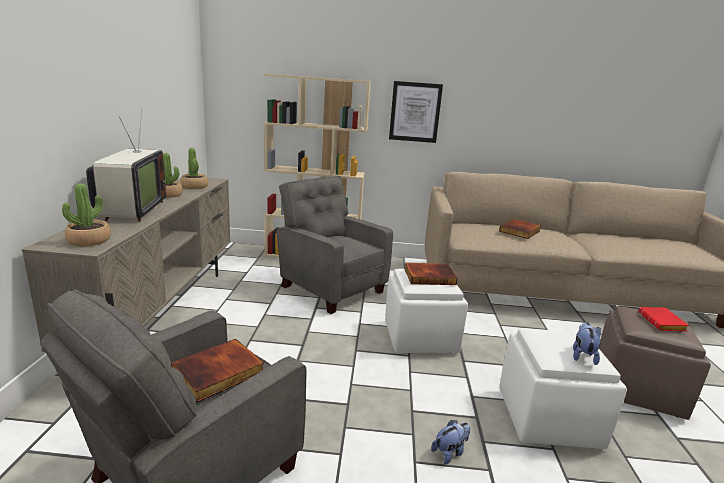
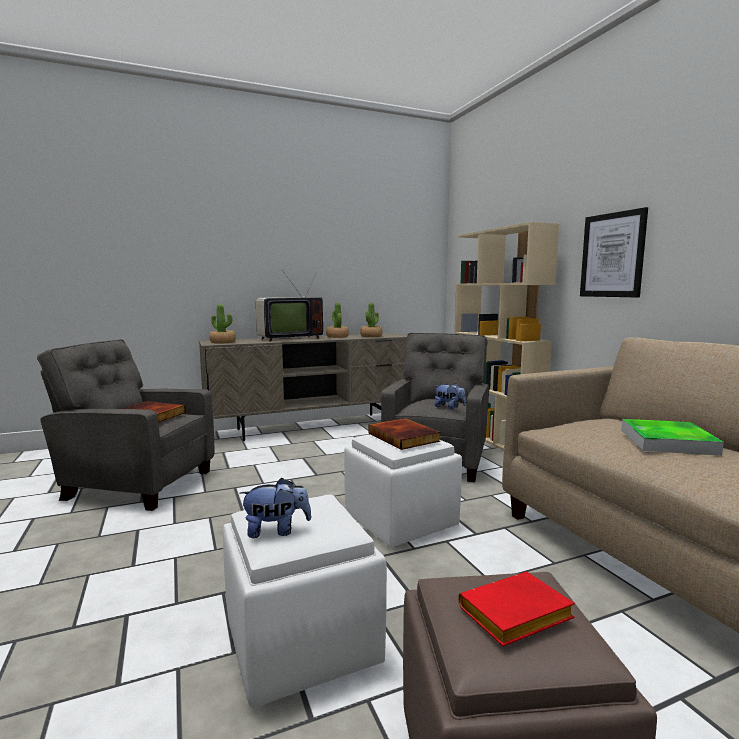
camera: 65 degrees right, 10 degrees down
(450, 452) = (195, 574): plush toy -> plush toy (449, 408)
(520, 231) = (667, 442): book -> tray

